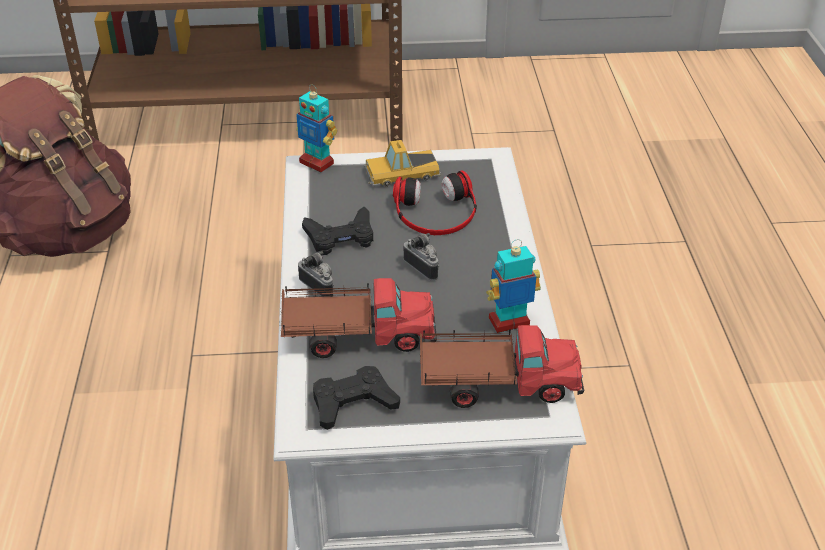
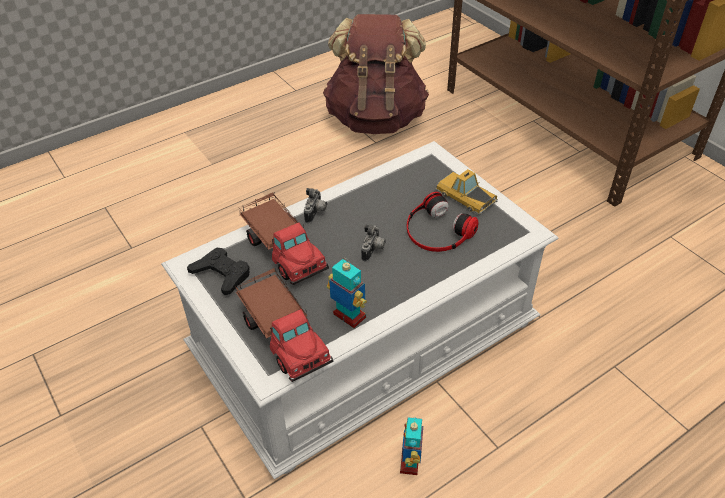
camera: 60 degrees right, 5 degrees up
(317, 163) = (438, 155): toy robot -> toy robot (410, 462)
(340, 237) = (371, 200): black game controller -> none

